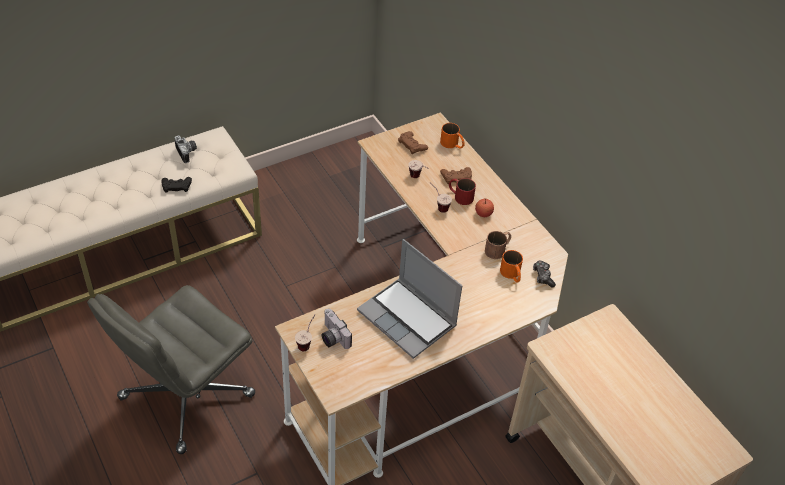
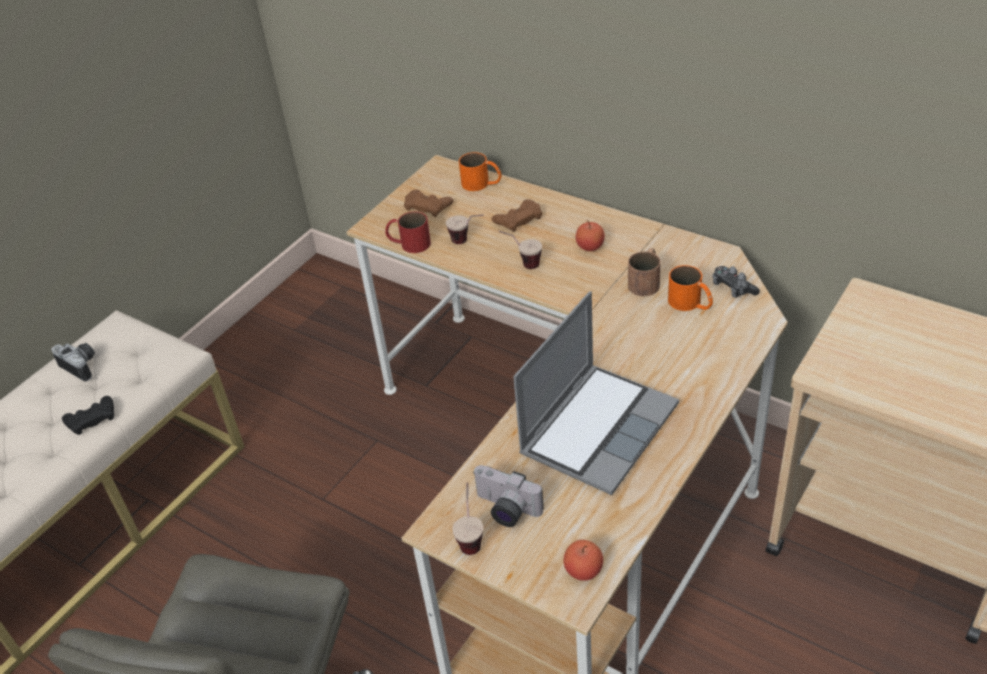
camera: 20 degrees left, 5 degrees down
(348, 385) = (583, 570): none -> apple
(408, 319) = (598, 428): laptop -> laptop turned 75 degrees counterclockwise
(460, 196) = (541, 239): red mug -> red mug (408, 243)

